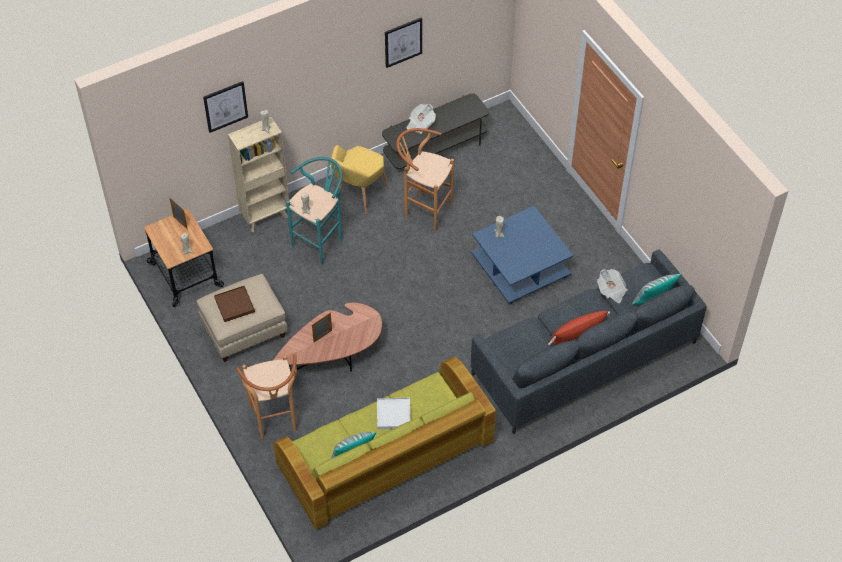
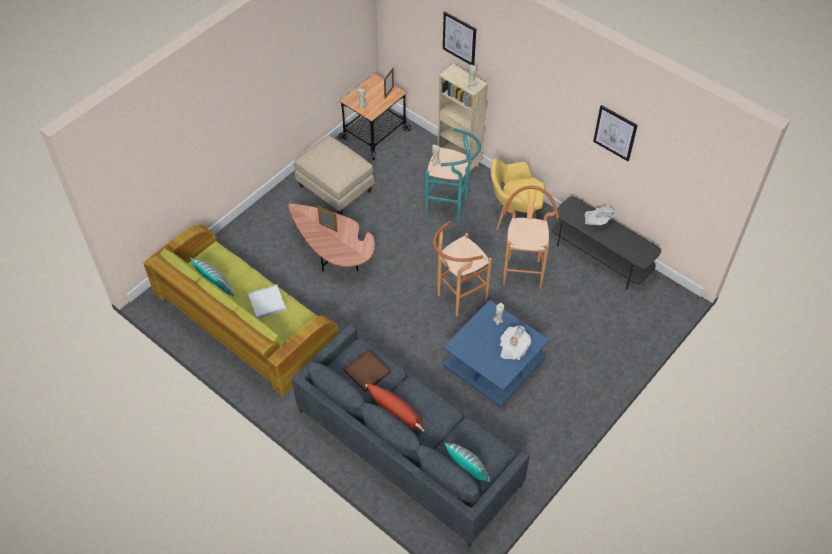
camera: 70 degrees right, 0 degrees up
(234, 305) = (327, 156): brown tray -> brown tray (367, 372)
(275, 423) = (252, 237): brown stool -> brown stool (457, 299)
(611, 291) = (462, 429): newspaper -> newspaper (513, 348)

